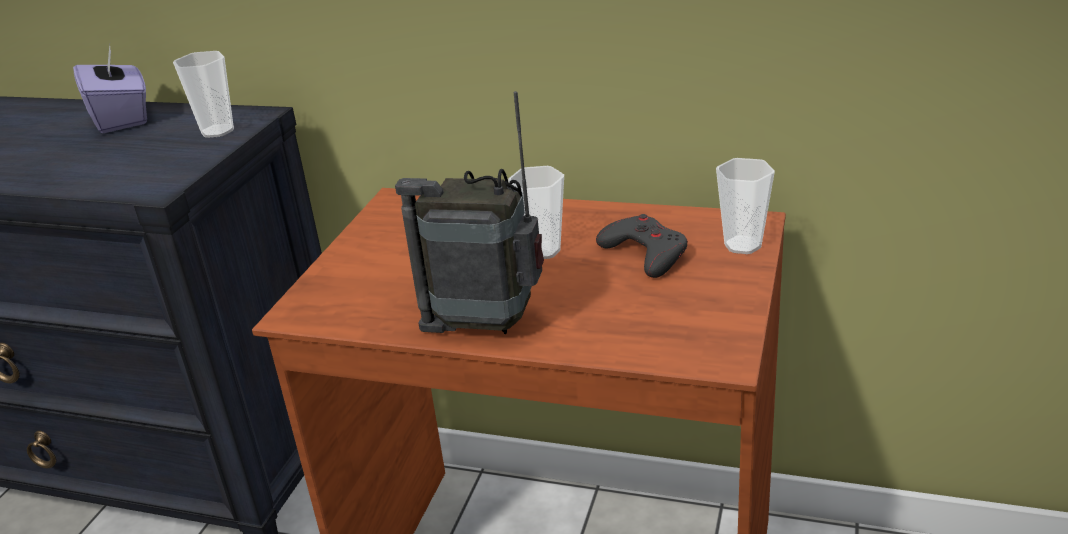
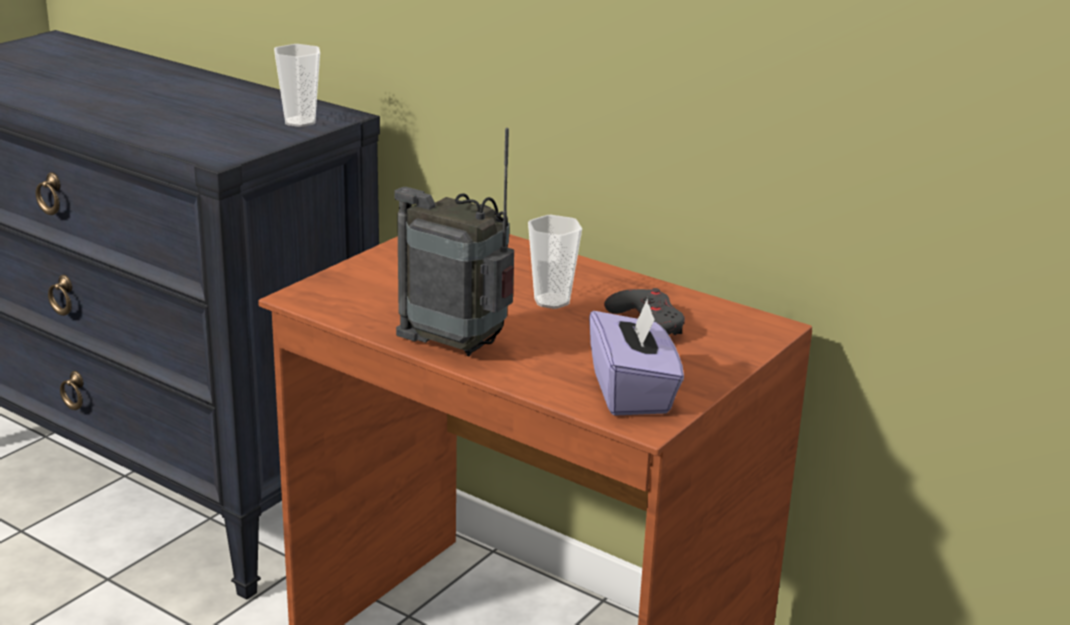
camera: 15 degrees right, 5 degrees down
(121, 118) = (226, 92): purple tissue box -> purple tissue box (632, 392)
(742, 245) = (743, 342): cup -> none

